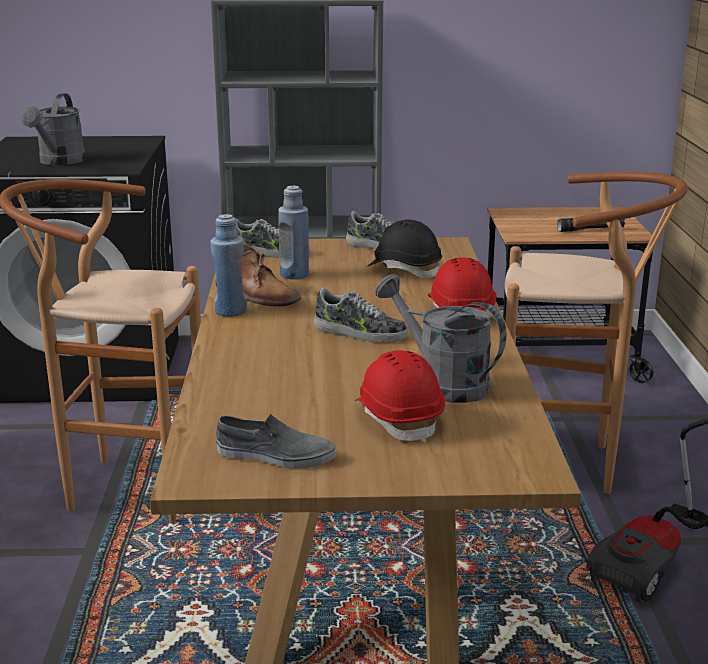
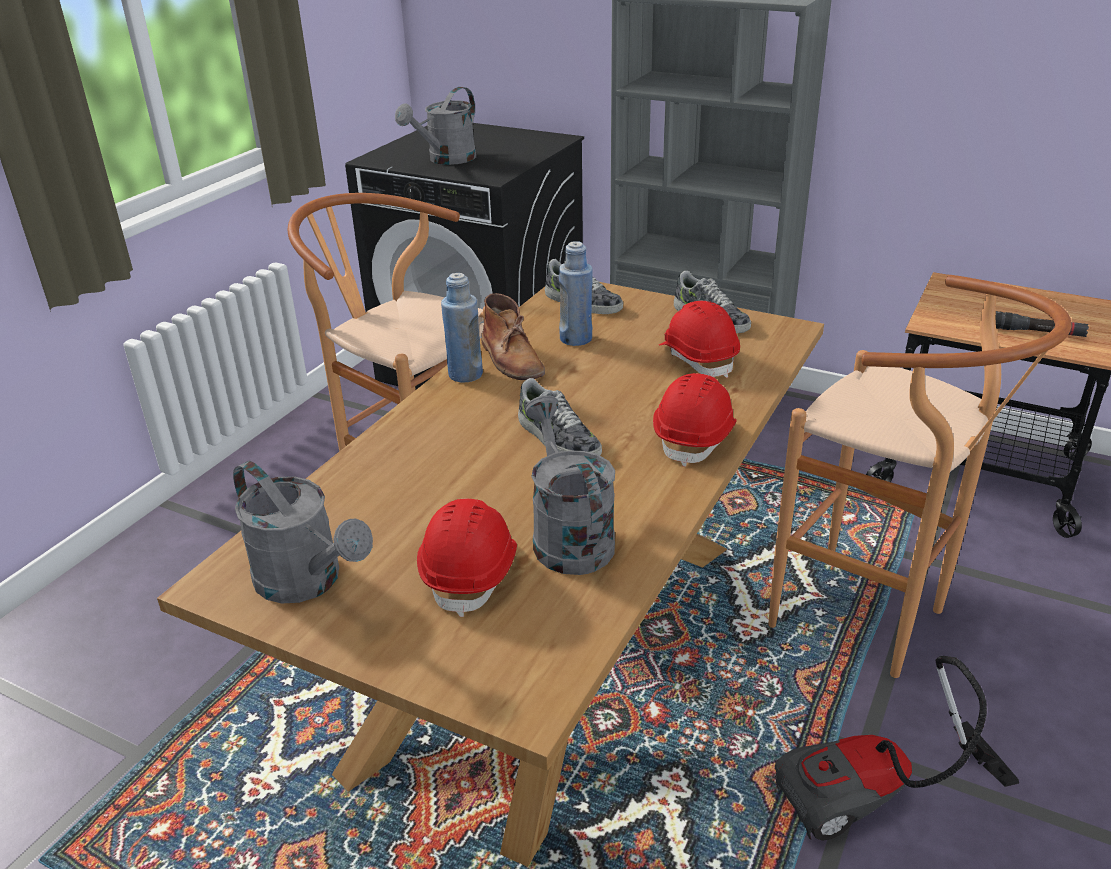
camera: 30 degrees right, 10 degrees up
(275, 456) = (308, 582): grey shoe -> grey watering can
(404, 270) = (698, 358): black hard hat -> red hard hat

